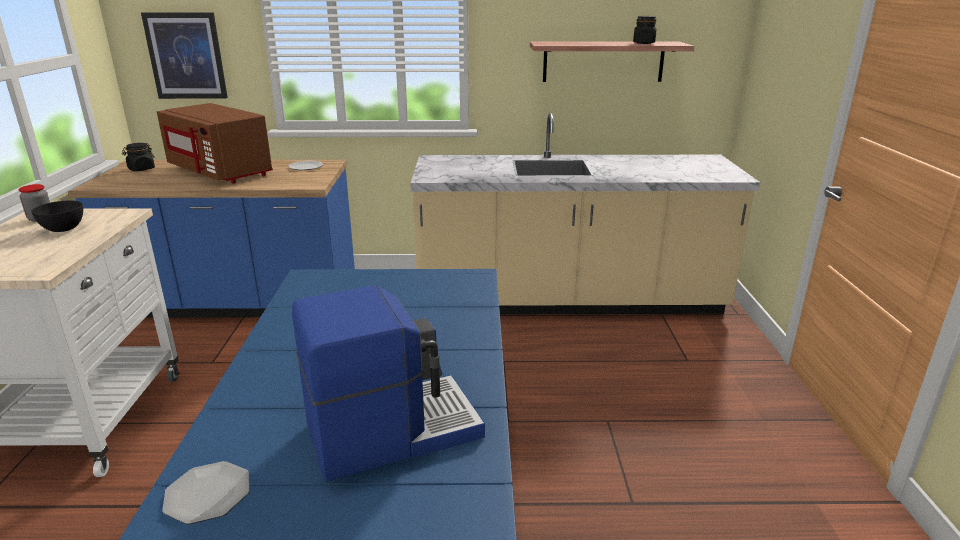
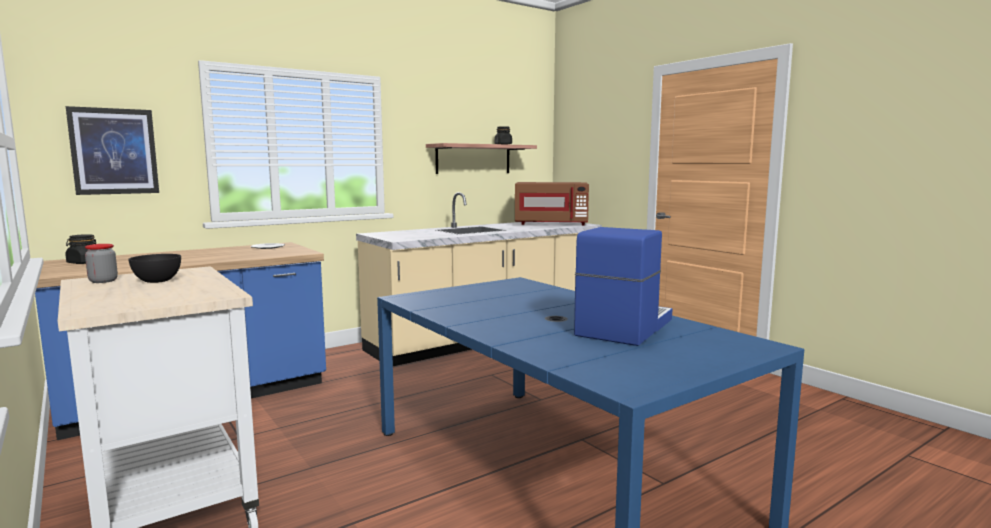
camera: 35 degrees left, 15 degrees down
(207, 495) = (589, 364): plate -> none
(221, 171) = (188, 256): brown microwave -> brown microwave (551, 224)

